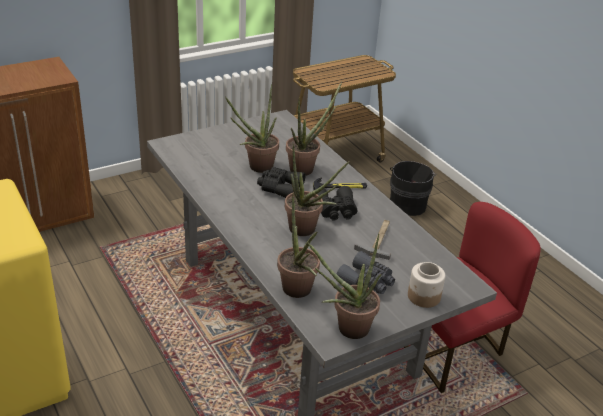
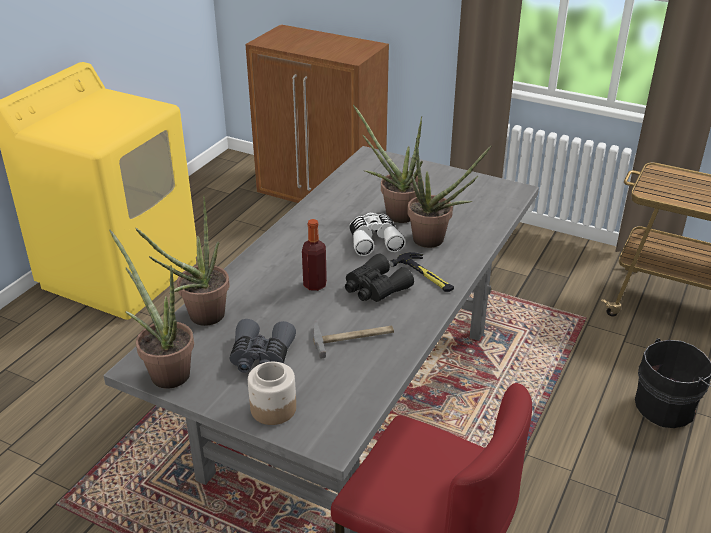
camera: 60 degrees right, 0 degrees up
(280, 188) = (374, 240): black binoculars -> white binoculars
(307, 231) = (315, 285): potted plant -> bottle

